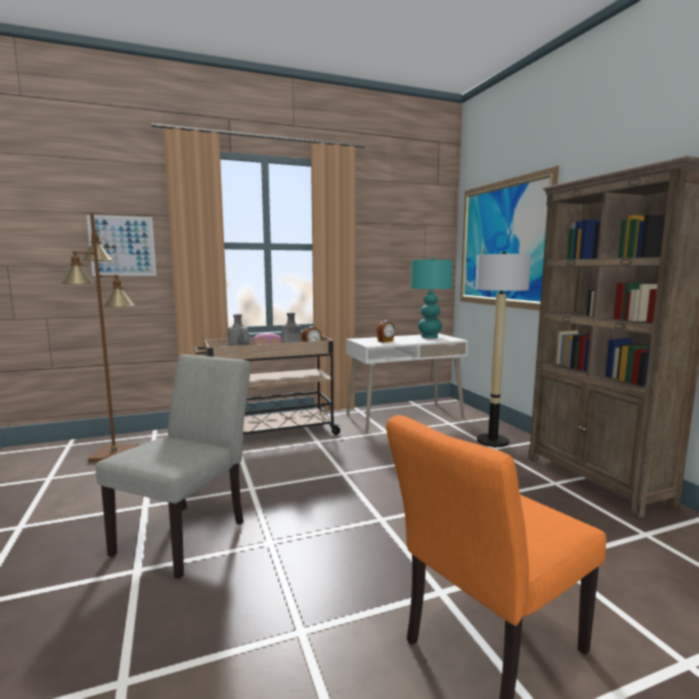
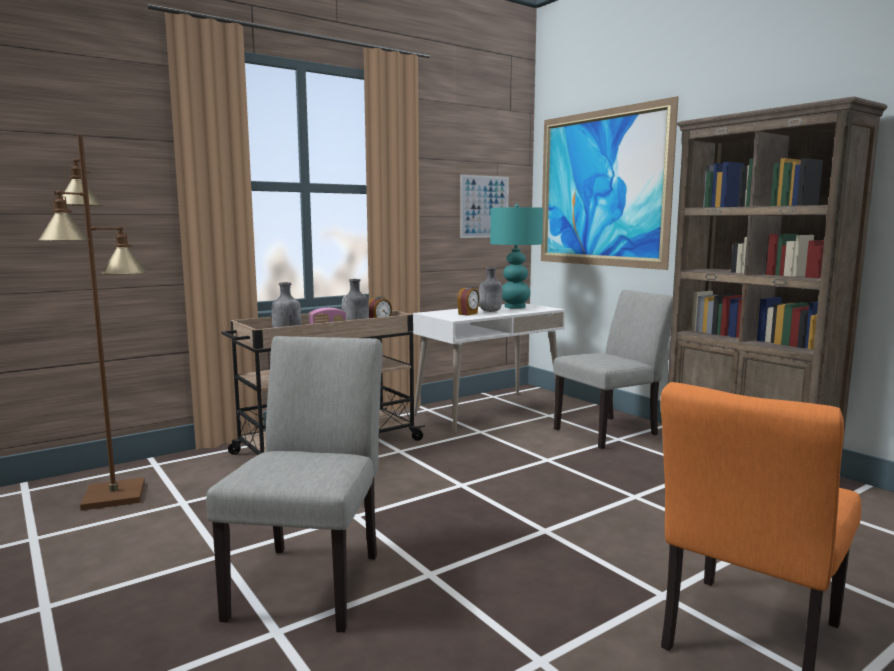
camera: 15 degrees left, 0 degrees up
(122, 246) = (100, 184): picture -> picture (484, 206)
(405, 340) = (490, 311): none -> grey bottle
(493, 441) = (612, 431): floor lamp -> grey chair

